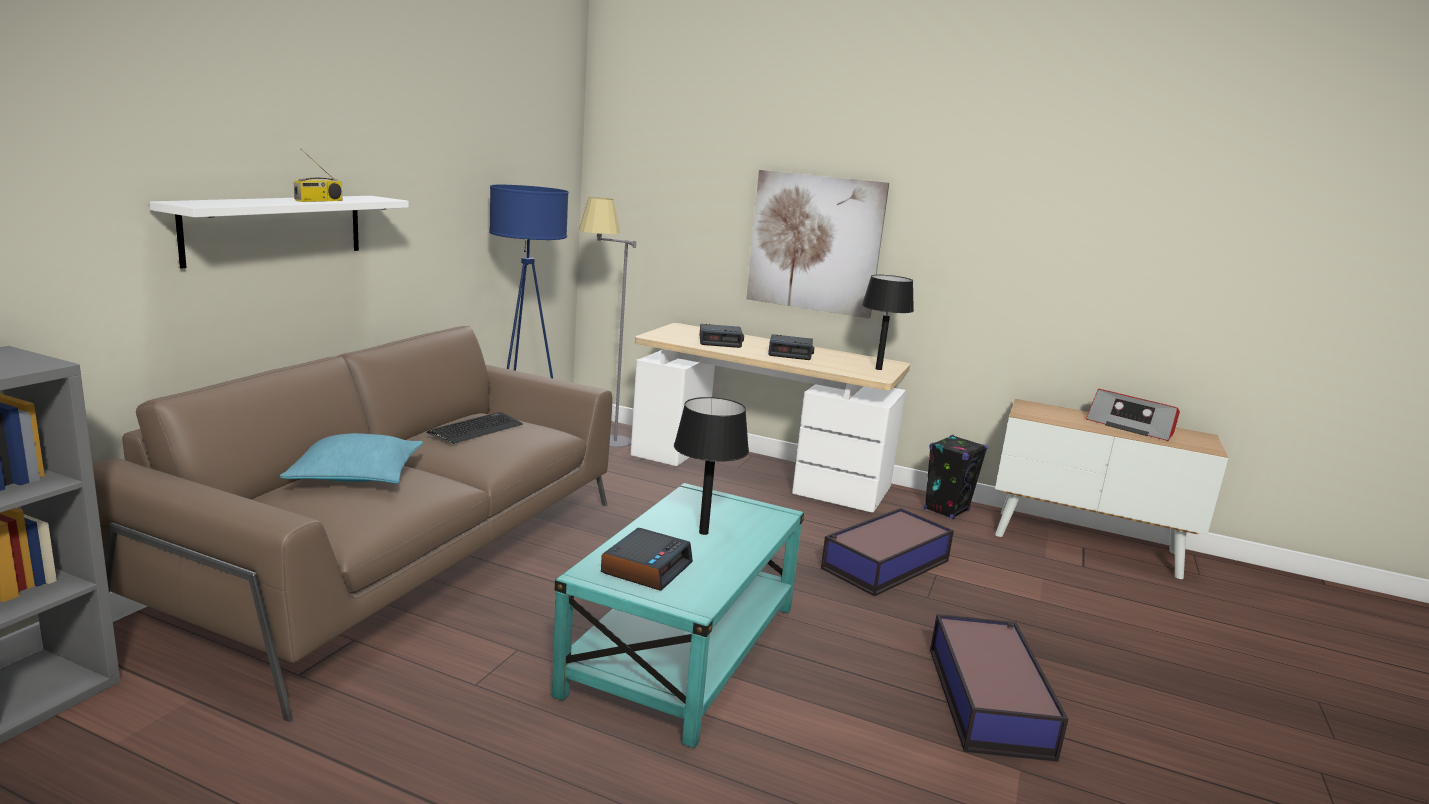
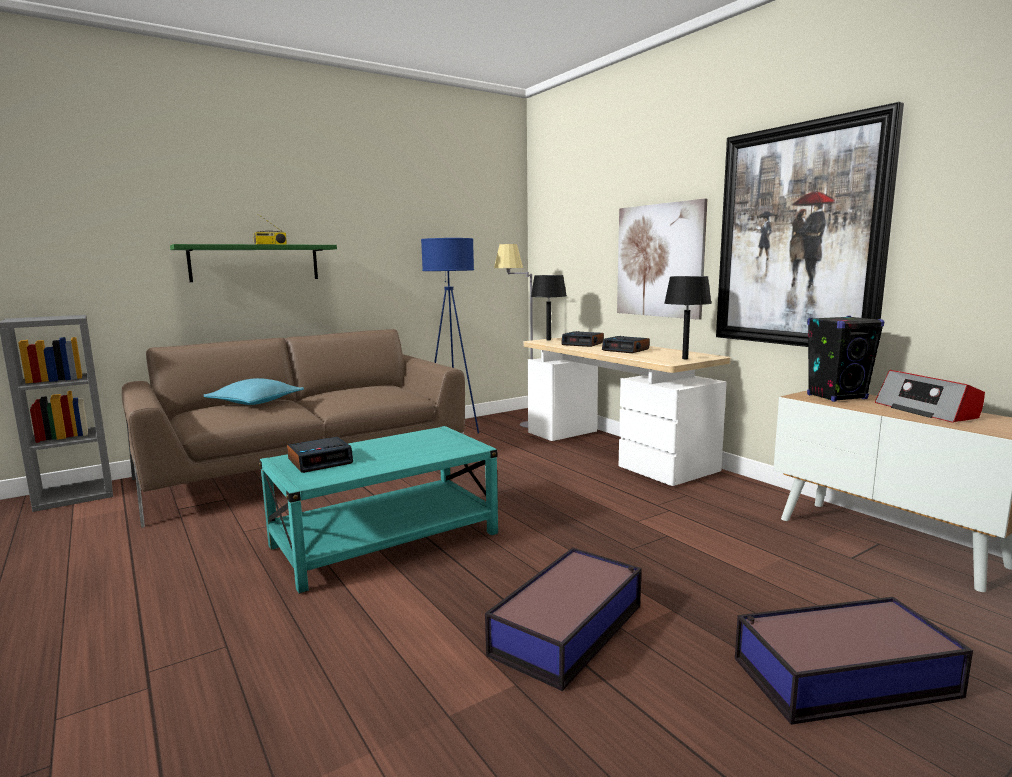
camera: 35 degrees right, 5 degrees down
(276, 228) = (255, 263): white shelf -> green shelf
(476, 429) = (360, 389): keyboard -> none
(703, 533) = (397, 450): black table lamp -> black table lamp (548, 340)
(884, 565) = (627, 521): storage box -> storage box (841, 676)
(946, 510) = (755, 494): black speaker -> black speaker (837, 397)
(998, 244) = (798, 237): none -> picture

